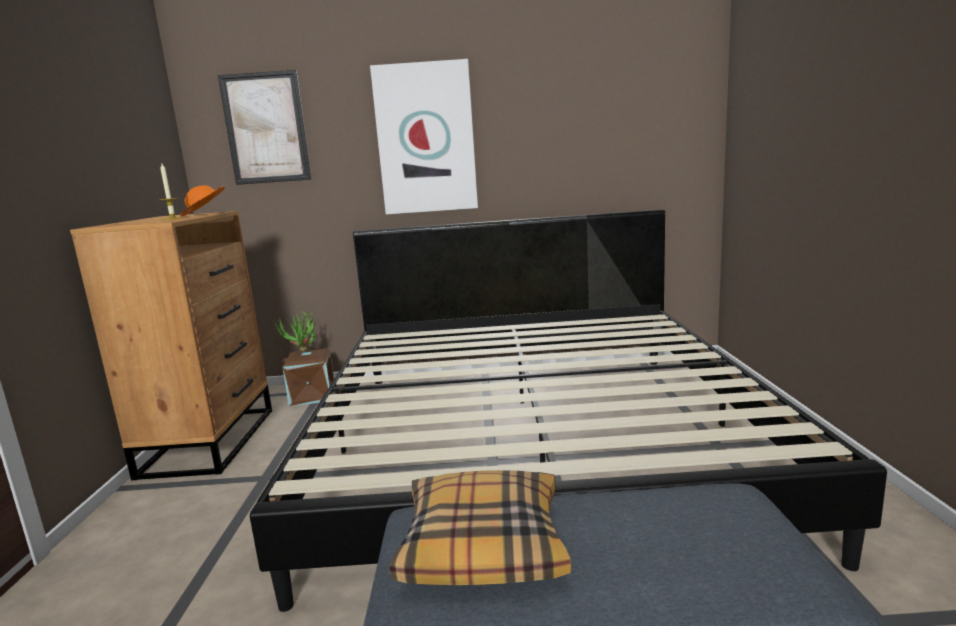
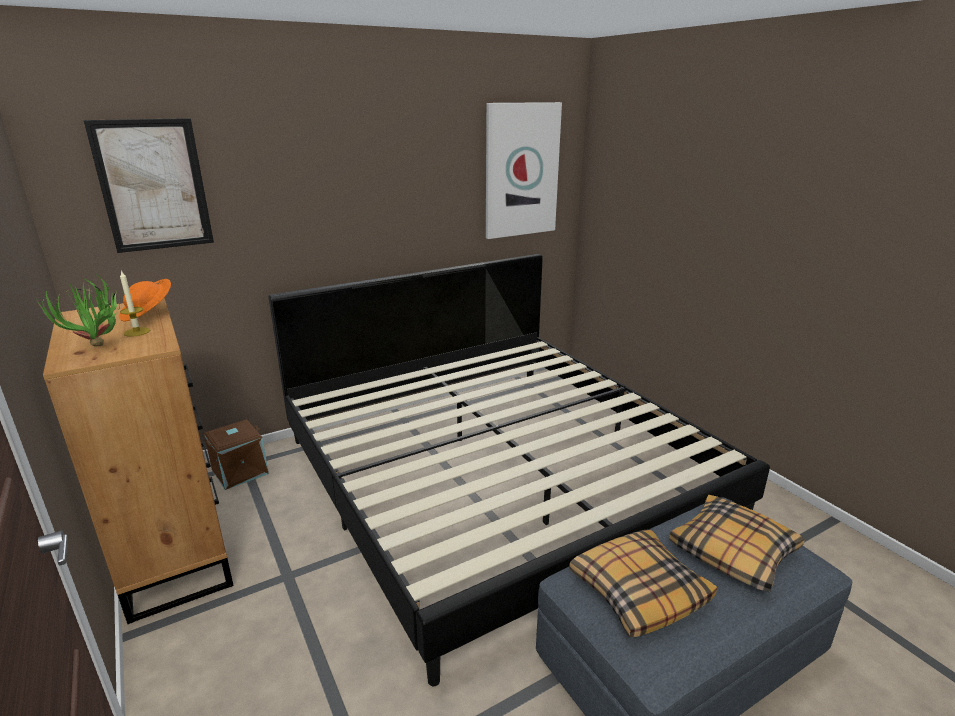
camera: 30 degrees left, 10 degrees up
(302, 353) = (229, 432): potted plant -> potted plant (98, 349)
(426, 139) = (338, 196): picture -> picture (521, 171)
(677, 540) = (732, 552): none -> pillow

